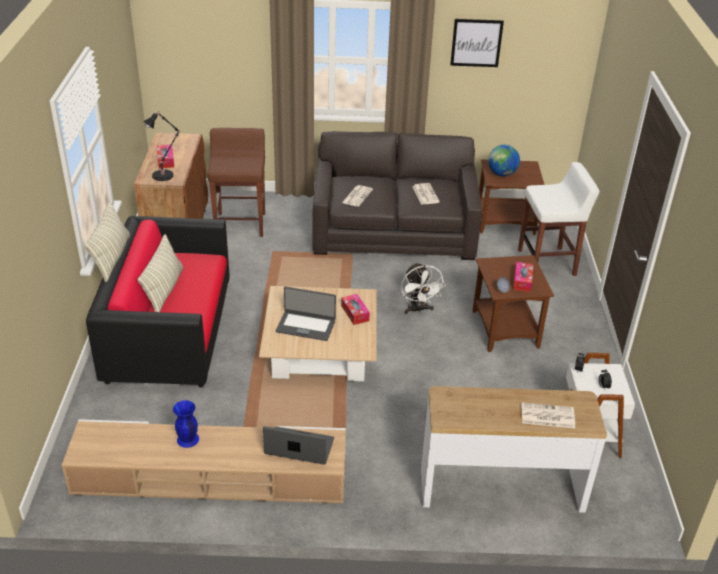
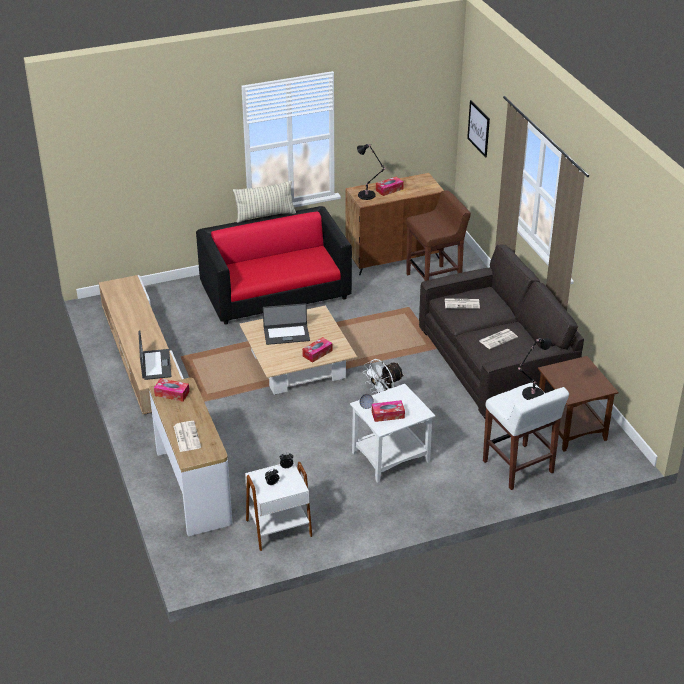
camera: 70 degrees right, 0 degrees up
(164, 290) = (275, 258): pillow -> none
(187, 439) = (140, 319): blue vase -> none
(306, 326) = (286, 334): laptop -> laptop turned 90 degrees counterclockwise
(456, 410) = (172, 393): none -> tissue box
(476, 43) = (612, 239): picture -> picture (478, 128)
(502, 174) = (568, 373): globe -> none
(506, 329) = (391, 458): brown side table -> white side table
(547, 191) = (531, 395): none -> black table lamp

